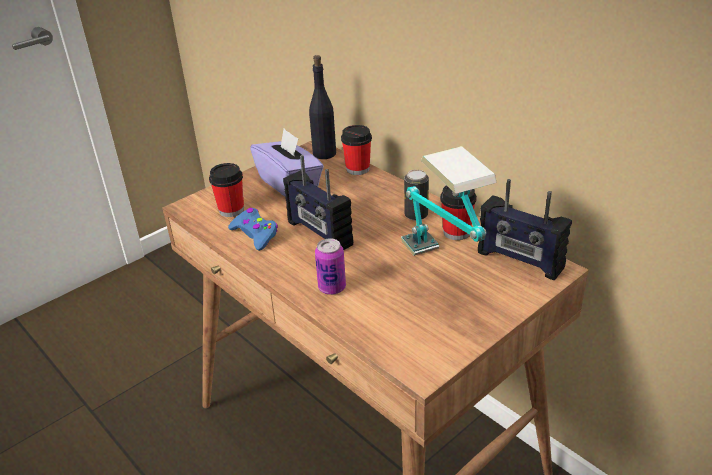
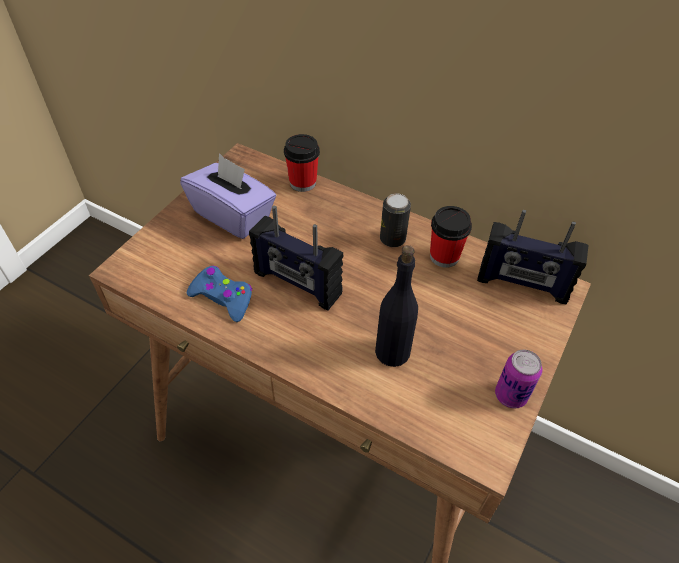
camera: 20 degrees left, 15 degrees up
(231, 210) = (179, 265): cup -> none
(324, 153) = (256, 165): black bottle -> black bottle (392, 351)
(332, 288) = (343, 360): can -> can (510, 395)
(442, 270) = (450, 312): table lamp -> none

